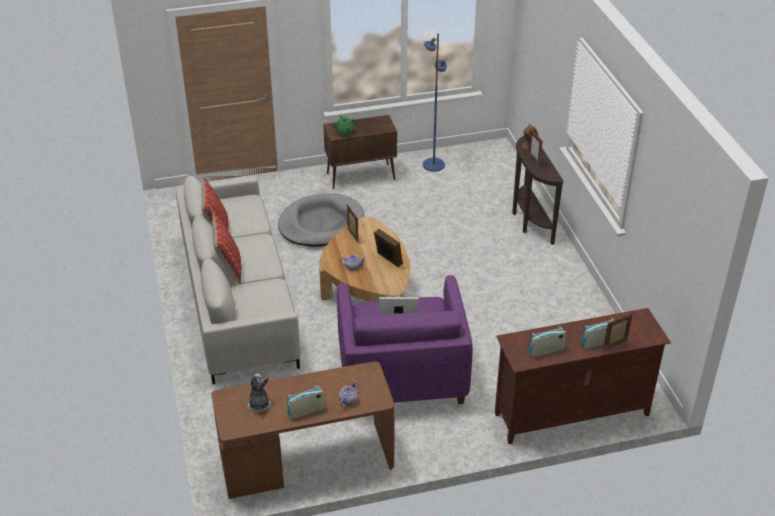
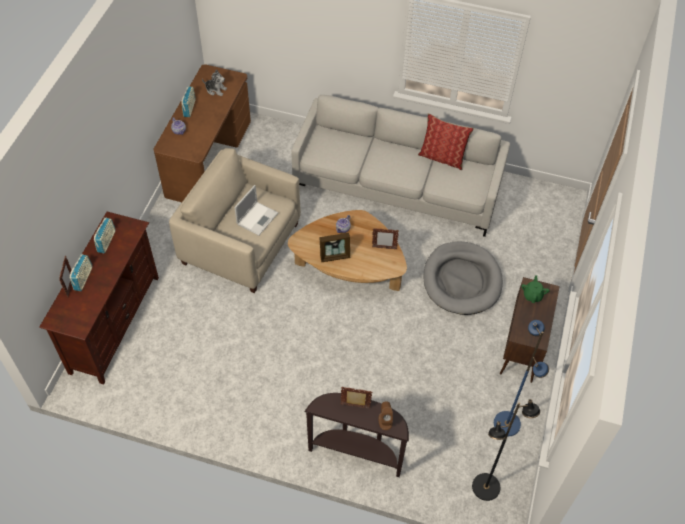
camera: 120 degrees right, 15 degrees up
(229, 268) = (389, 146): pillow -> none
(401, 373) = (241, 244): purple armchair -> beige armchair
(491, 159) = (486, 487): none -> black floor lamp

